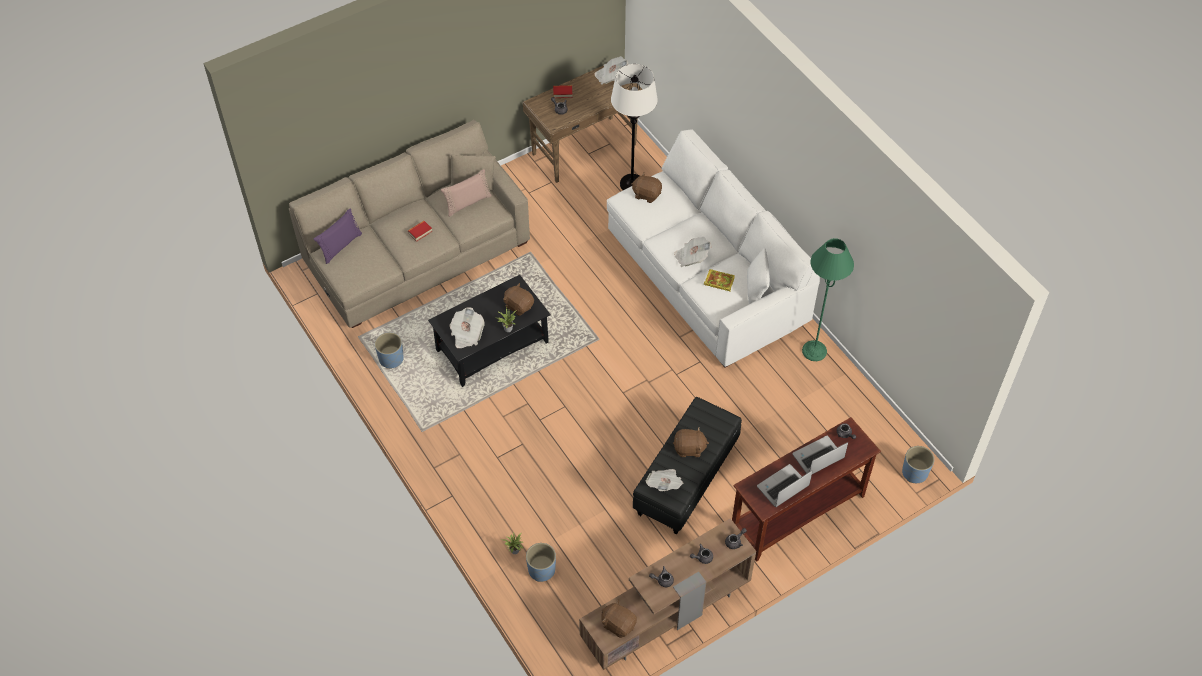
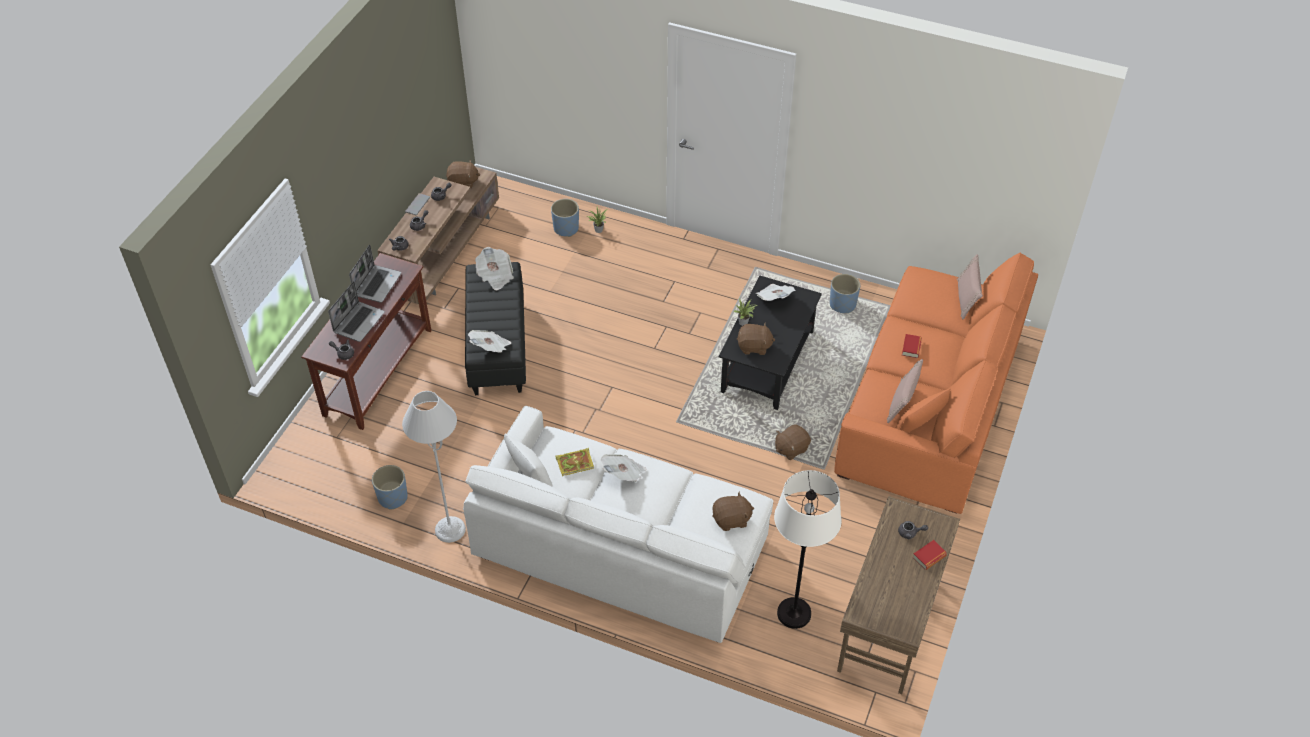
camera: 145 degrees right, 5 degrees down
(340, 246) = (966, 299): purple pillow -> beige pillow
(416, 253) = (929, 405): beige sofa -> orange sofa
(610, 76) = (898, 616): newspaper -> newspaper (491, 348)
(689, 448) = (494, 312): brown plush toy -> brown plush toy (791, 448)
(814, 351) = (450, 529): green floor lamp -> grey floor lamp
(915, 473) = (281, 462): blue planter -> blue planter (392, 497)

